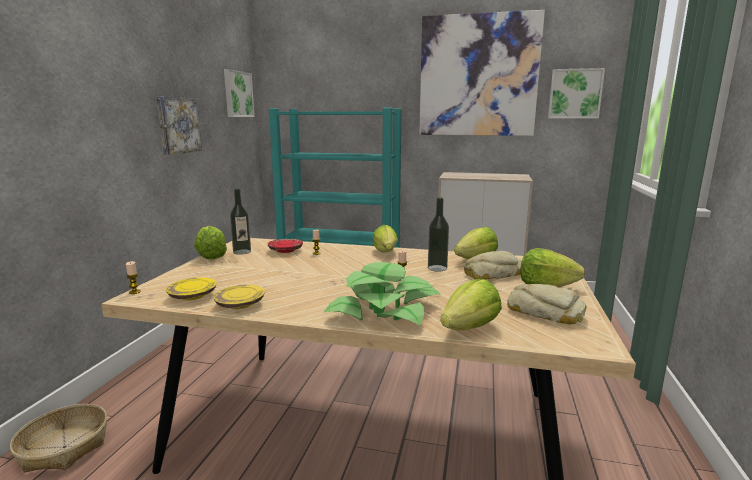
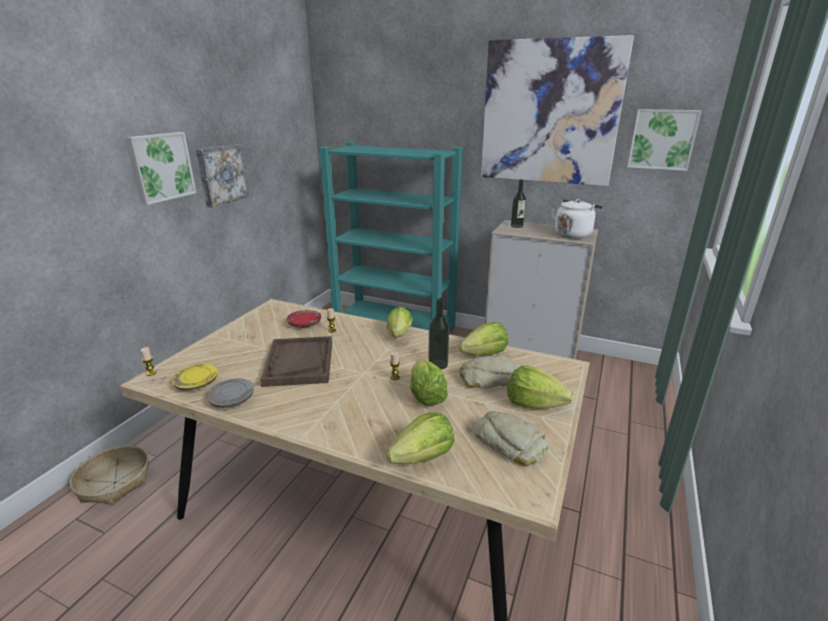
camera: 10 degrees right, 10 degrees up
(211, 256) = (234, 326): lettuce -> lettuce (426, 395)
(237, 94) = (291, 128): picture -> picture (160, 167)
(240, 304) = (232, 400): yellow plate -> grey plate
(242, 252) = (264, 322): bottle -> bottle (516, 226)
(297, 275) = (299, 362): none -> brown tray
(384, 311) = (355, 424): potted plant -> none
(510, 176) = (573, 234): none -> white kettle

